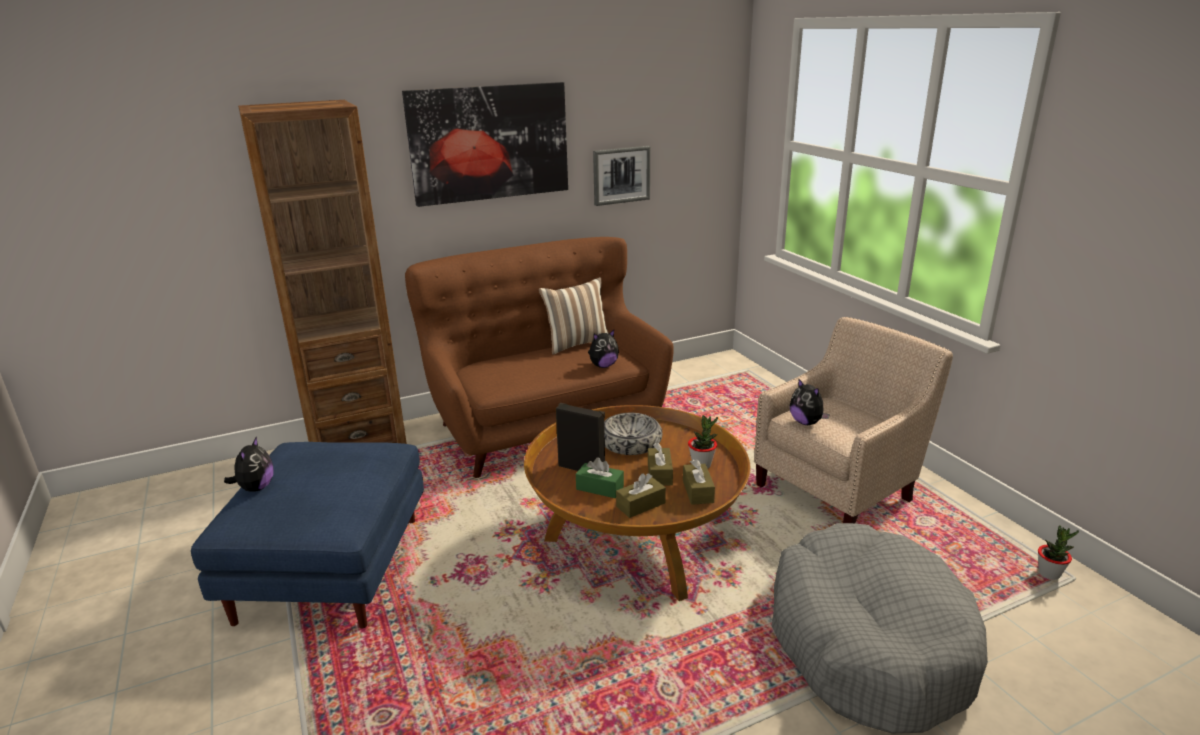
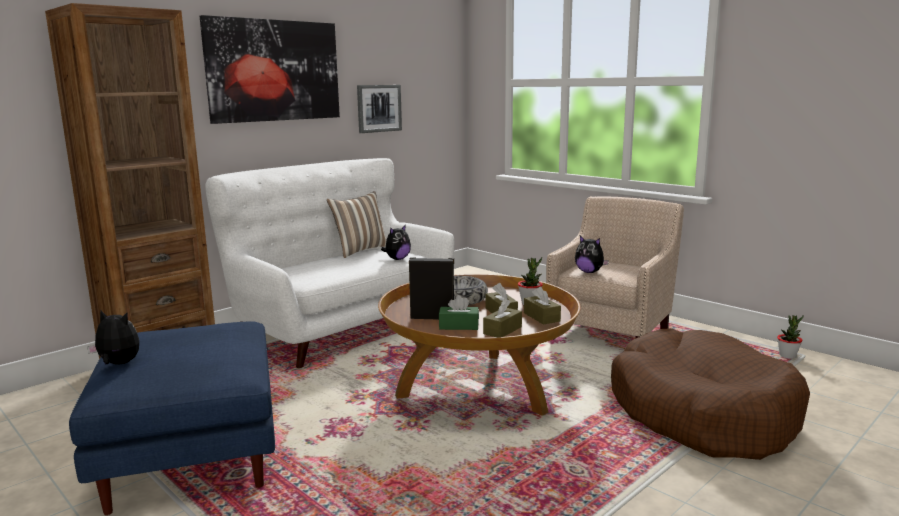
camera: 20 degrees left, 10 degrees down
(256, 488) = (118, 364): plush toy -> plush toy turned 60 degrees counterclockwise
(545, 425) = (340, 326): brown sofa -> white sofa
(868, 642) = (701, 413): grey dog bed -> brown dog bed

